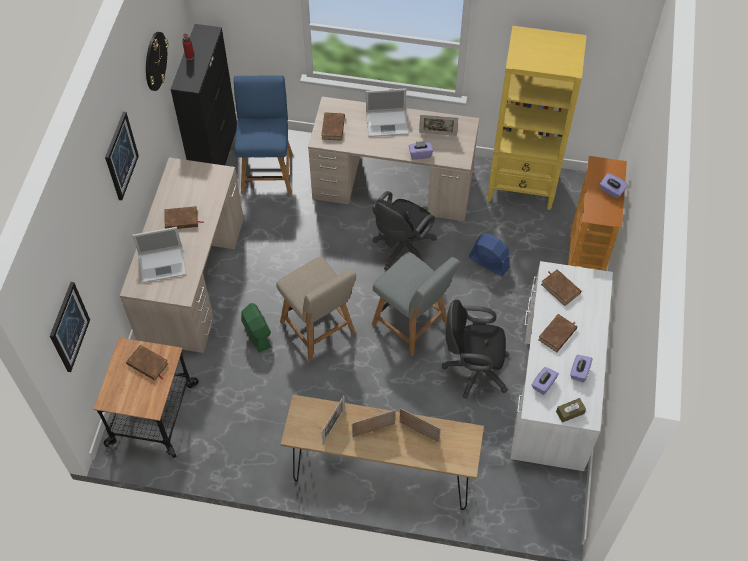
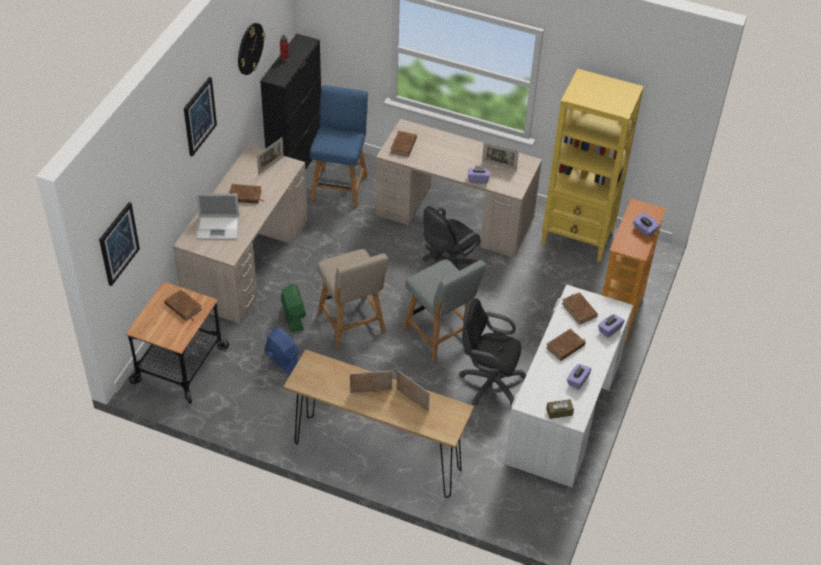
camera: 10 degrees right, 10 degrees down
(334, 427) = (335, 382): picture frame -> picture frame (271, 165)
(388, 123) = (455, 149): laptop -> none
(488, 262) = (528, 295): blue fan -> blue fan (282, 360)
(543, 384) = (540, 384): purple tissue box -> purple tissue box (609, 330)

